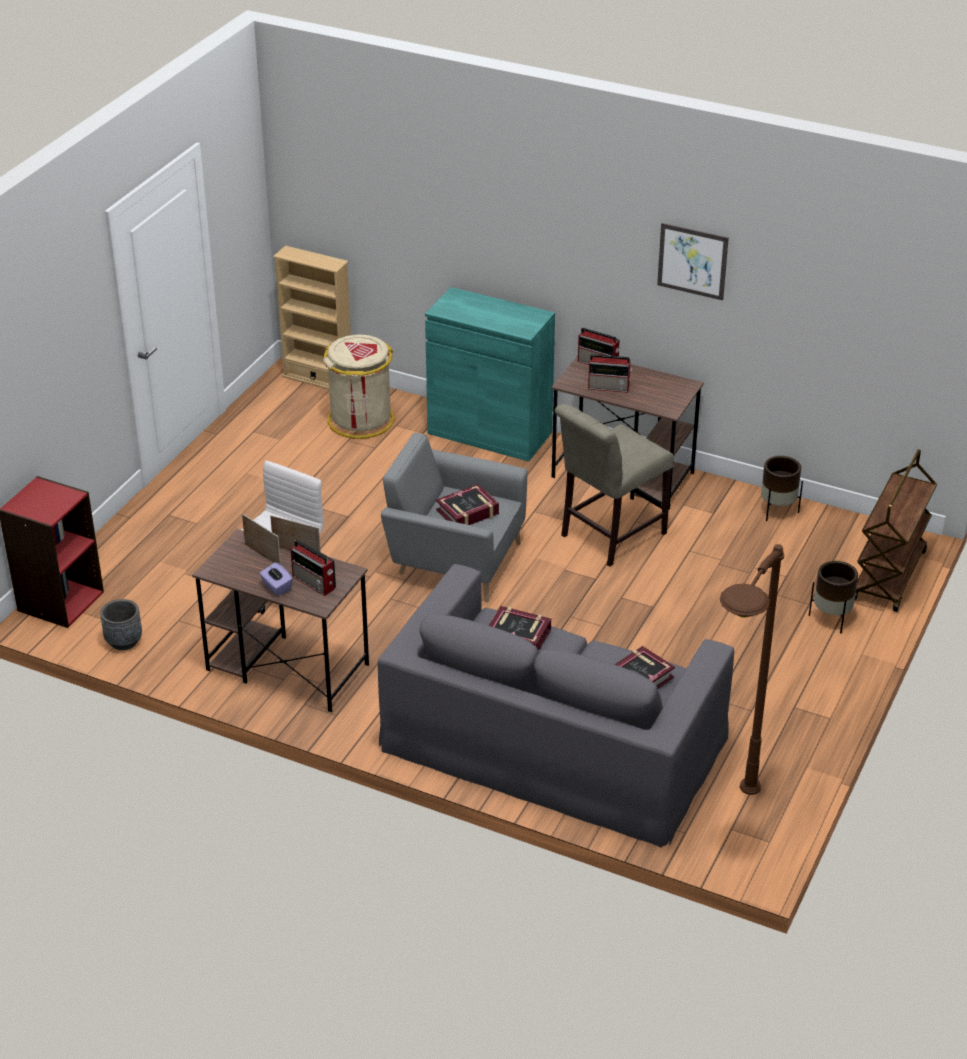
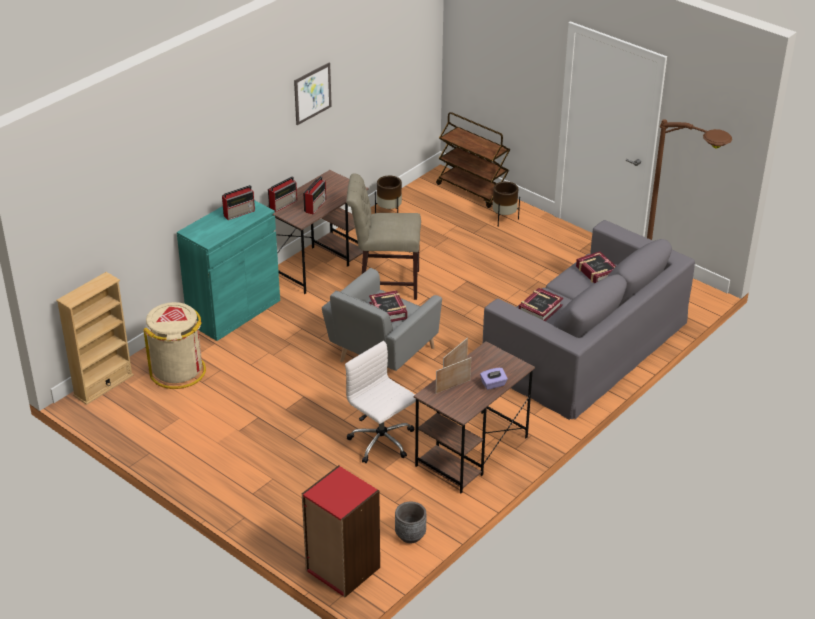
camera: 75 degrees left, 0 degrees up
(314, 583) = (494, 366): radio -> radio (239, 213)
(608, 536) = (385, 283): beige chair -> beige chair turned 120 degrees clockwise

